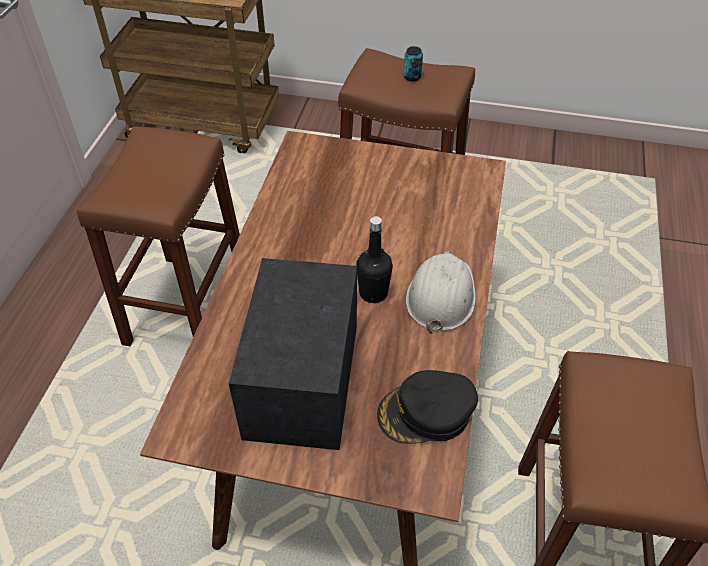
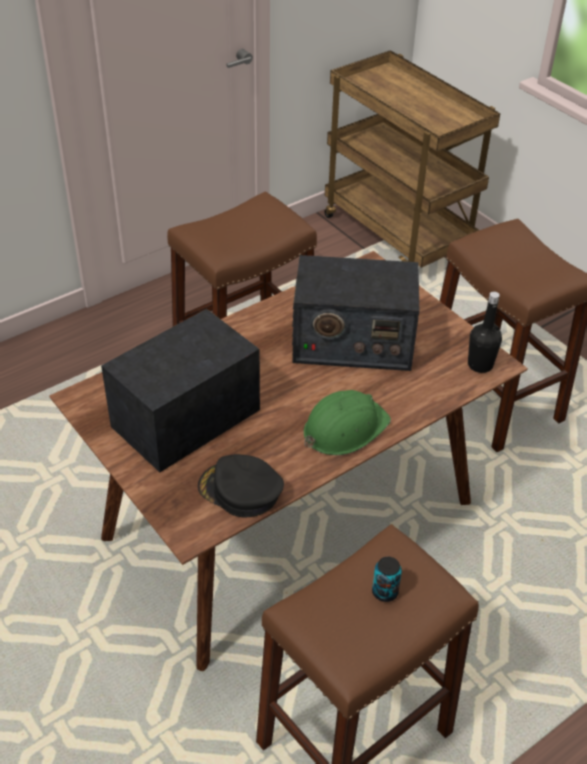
camera: 40 degrees right, 5 degrees down
(360, 218) = (351, 342): none -> radio
(373, 293) = (298, 396): black bottle -> black bottle (480, 365)
(412, 77) = (528, 261): can -> can (385, 592)
(440, 295) = (344, 428): white hard hat -> green hard hat

